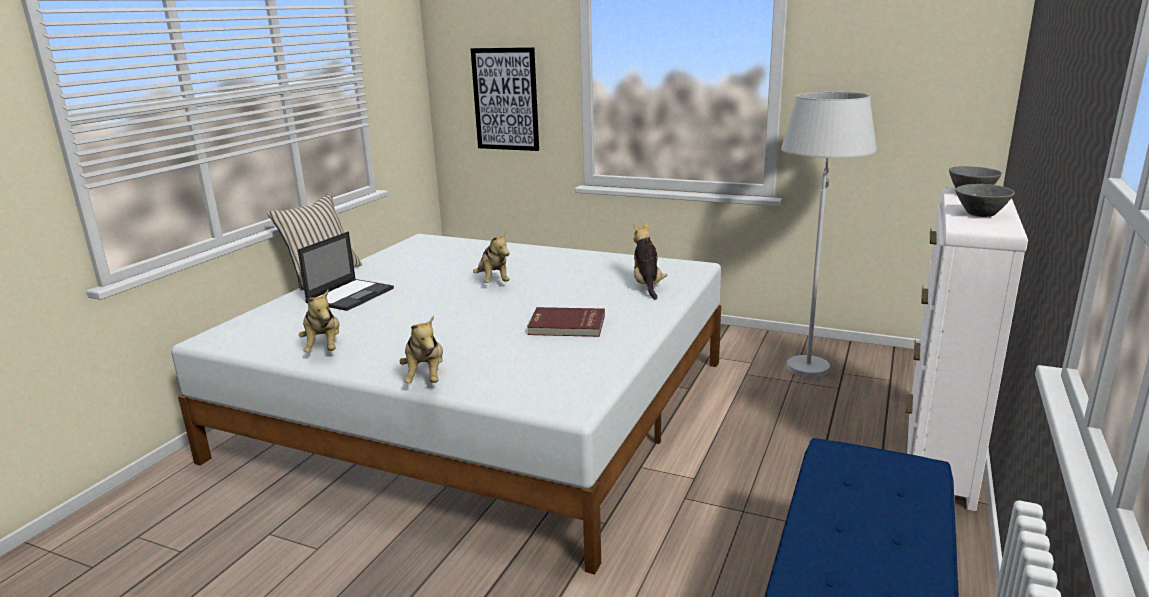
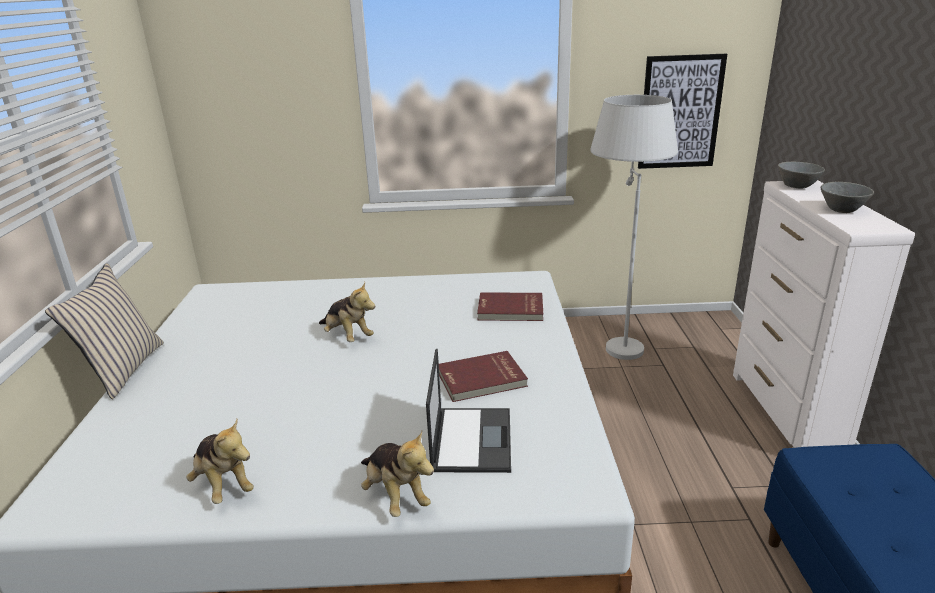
camera: 25 degrees left, 5 degrees up
(351, 295) = (188, 391): laptop -> laptop (471, 439)
(505, 99) = (267, 118): picture -> picture (680, 112)
(647, 285) = (510, 310): plush toy -> red book

